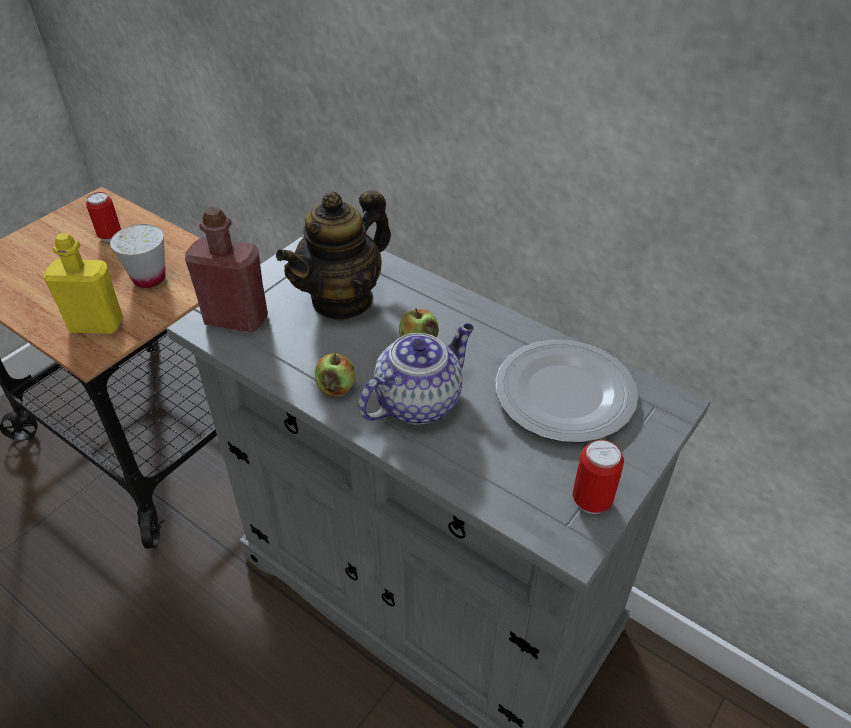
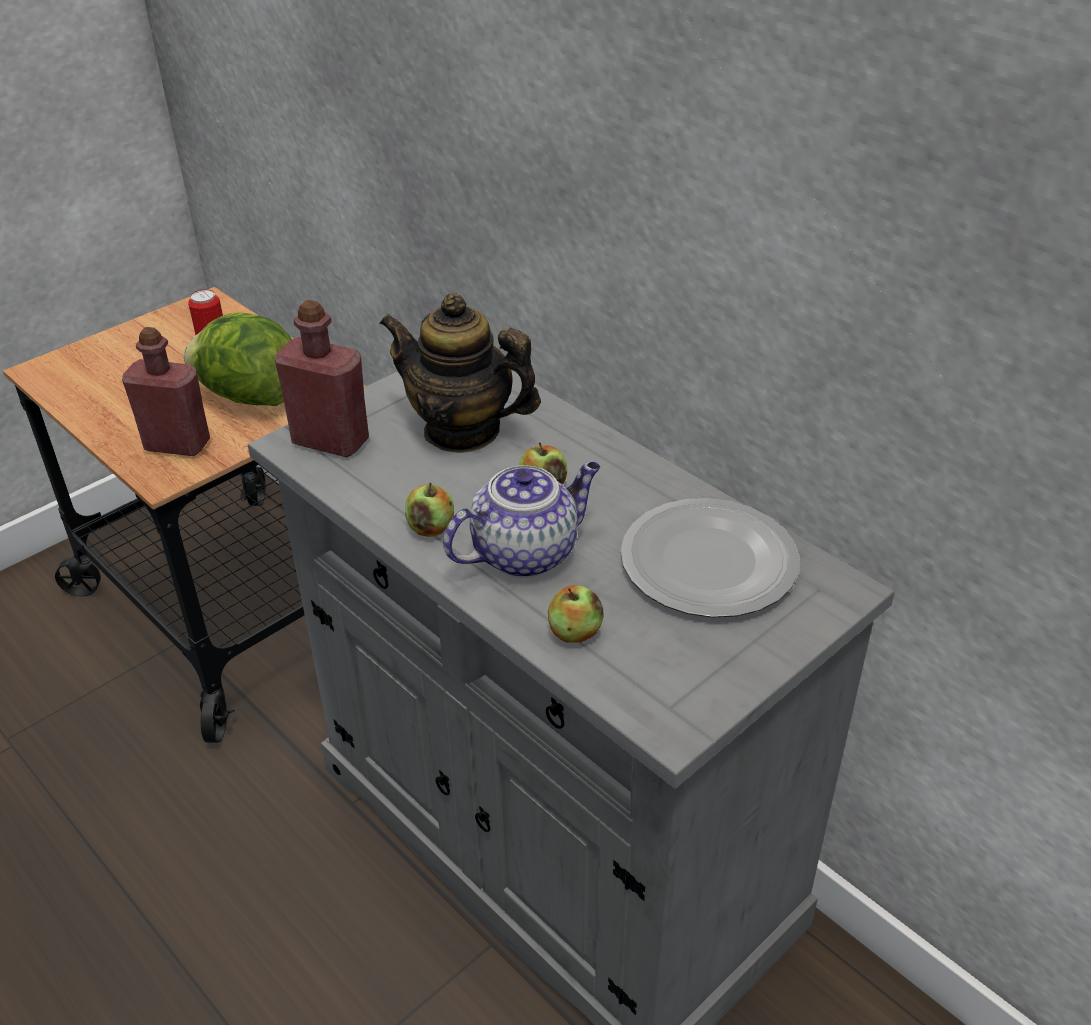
camera: 10 degrees right, 5 degrees down
(96, 325) = (177, 444): yellow bottle -> red bottle
(149, 278) = (249, 397): white cup -> lettuce
(342, 299) = (462, 431): teapot -> teapot turned 60 degrees clockwise
(475, 467) = (575, 632): none -> apple
(591, 501) = (708, 684): can -> none

